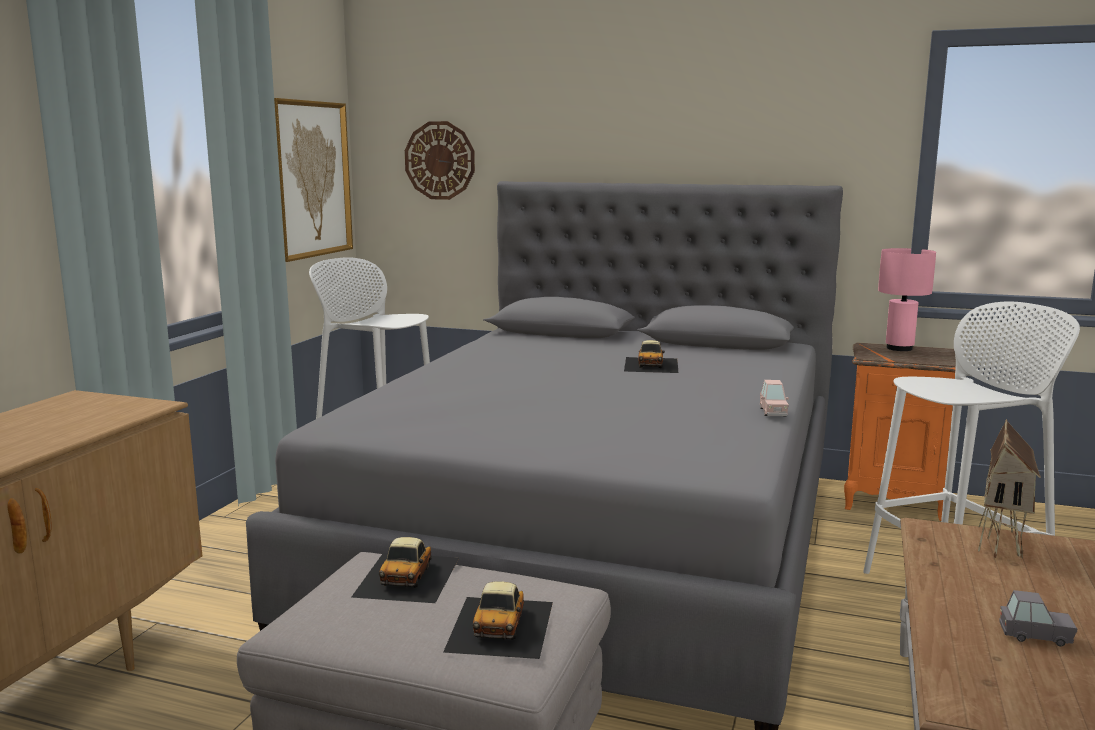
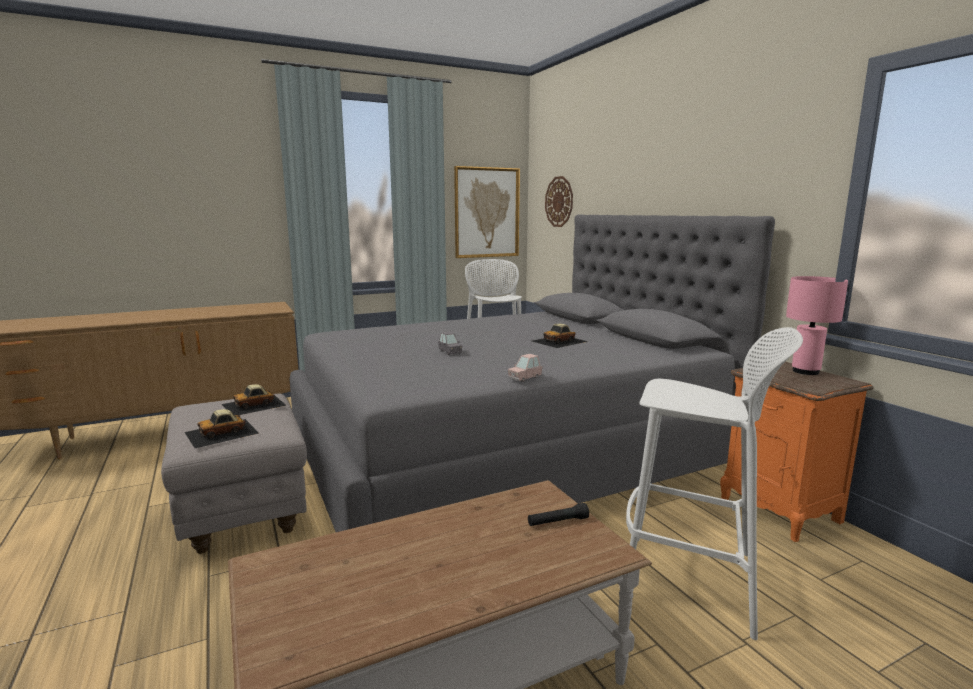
camera: 45 degrees right, 0 degrees up
(1002, 545) = (558, 522): toy house -> black flashlight
(1035, 636) = (401, 568): grey toy car -> grey toy car (450, 352)

